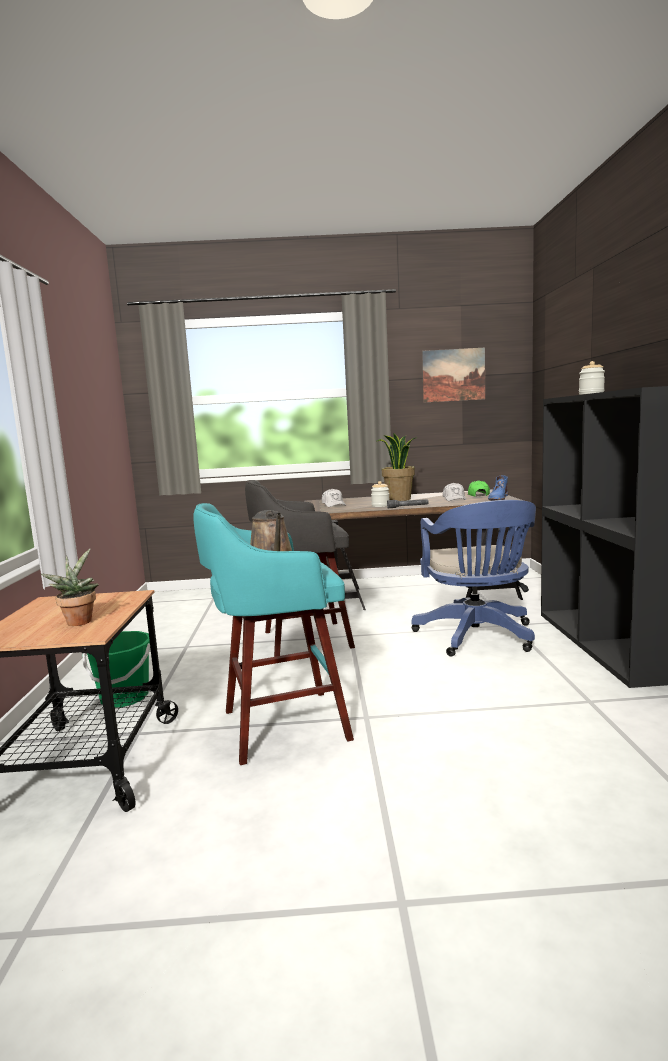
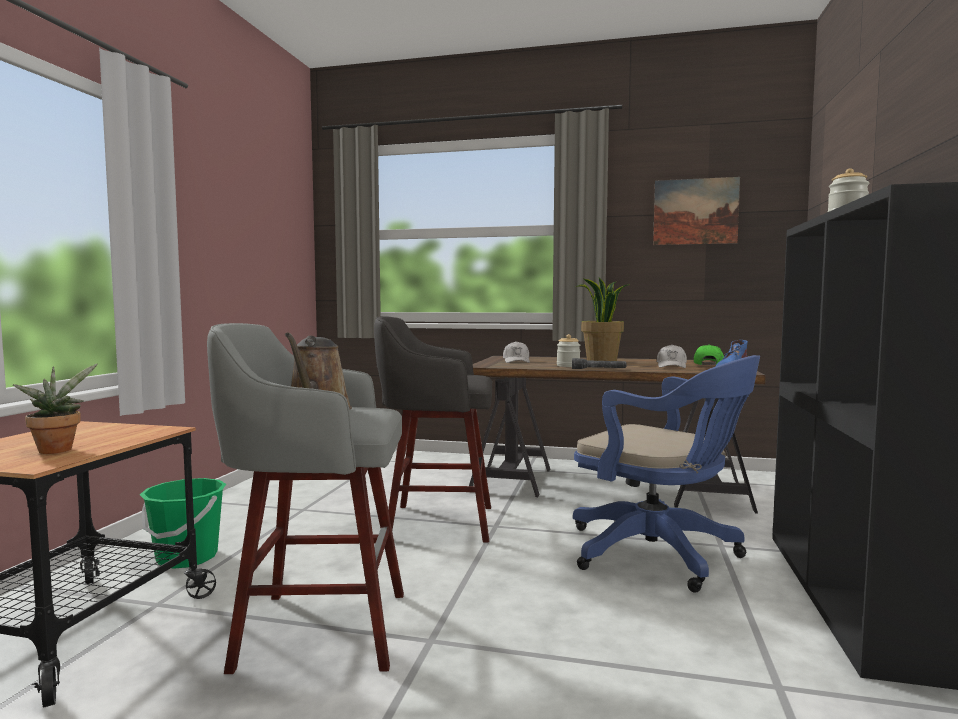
camera: 15 degrees right, 5 degrees down
(280, 726) = (317, 629): turquoise stool -> grey stool
(477, 637) = (660, 555): blue office chair -> blue office chair turned 60 degrees counterclockwise

